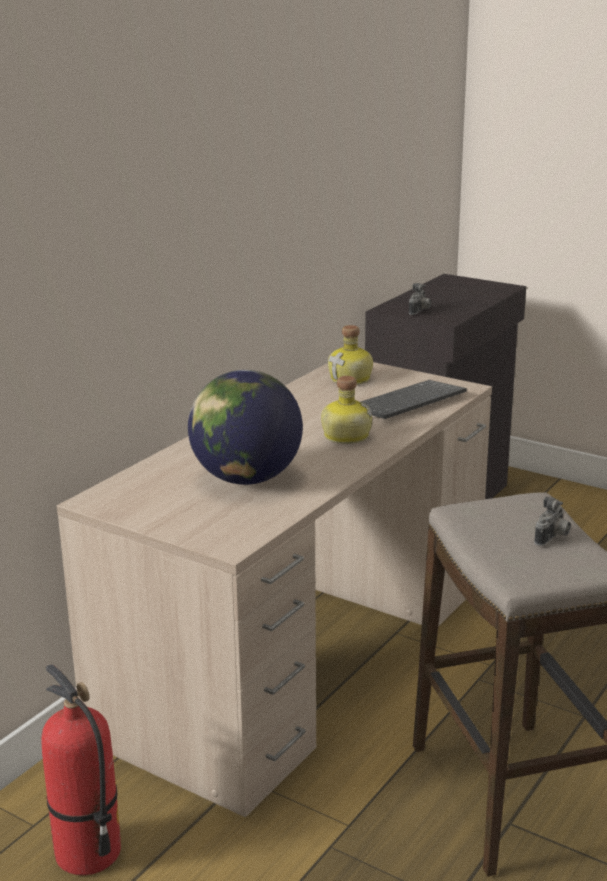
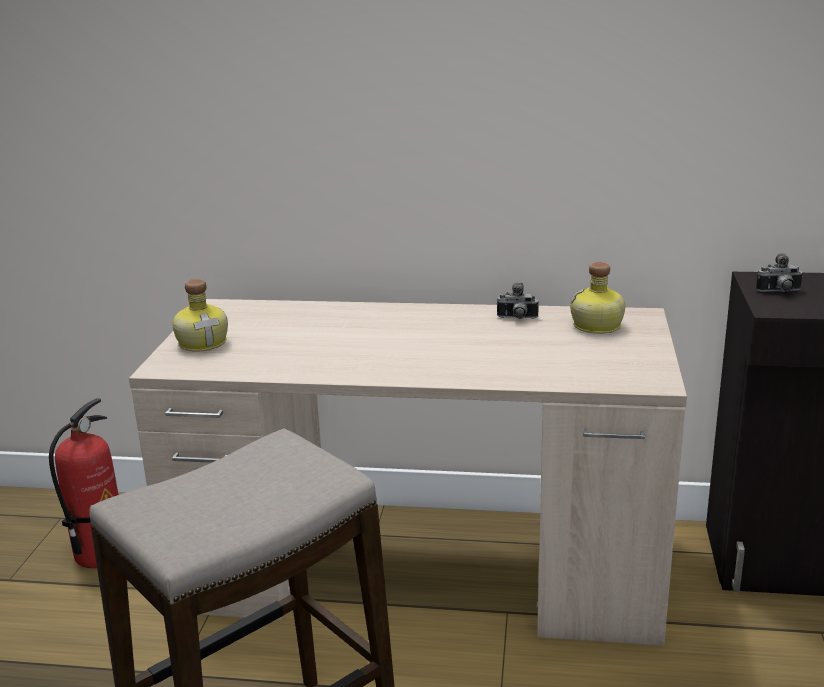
camera: 65 degrees right, 0 degrees up
(246, 478) = (299, 342): globe -> none
(345, 436) = (439, 356): bottle -> bottle (203, 342)
(408, 403) = (564, 365): keyboard -> none
(552, 538) = (249, 505): camera -> camera (517, 318)

